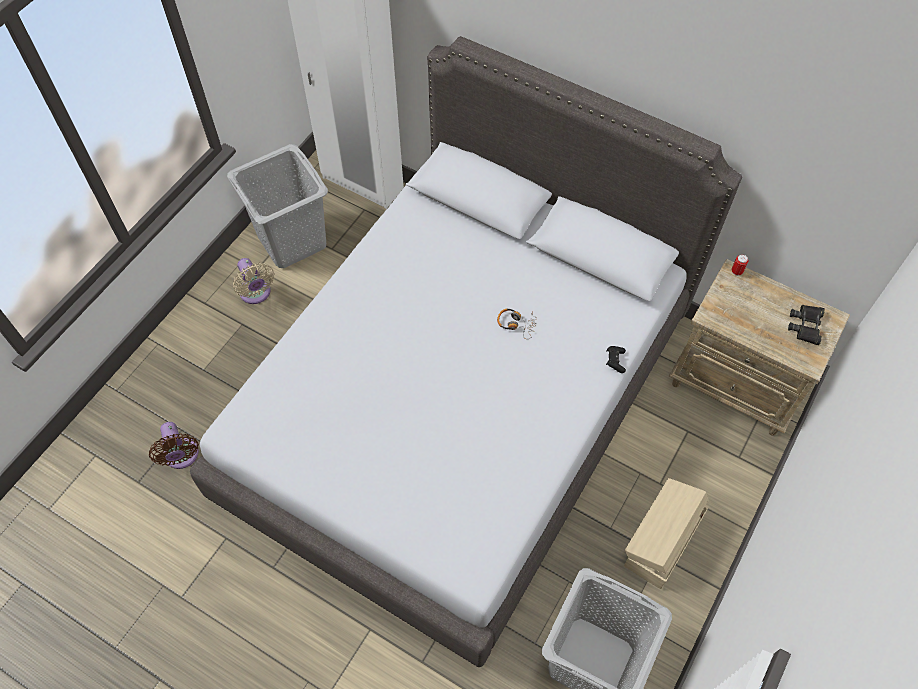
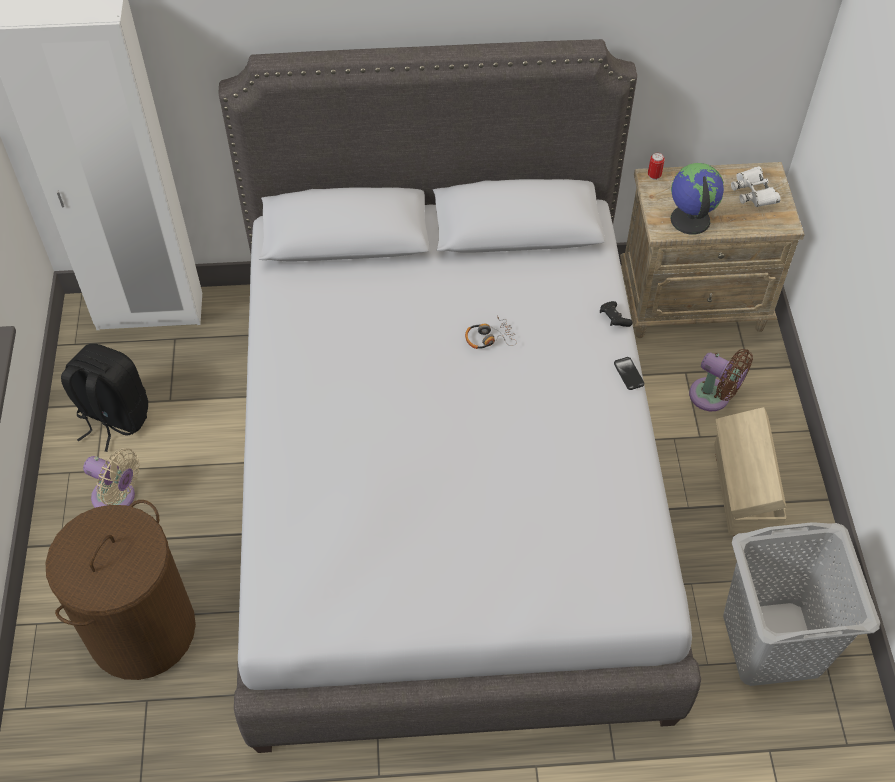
camera: 35 degrees left, 5 degrees down
(182, 456) = (172, 729): brown fan -> brown fan (713, 397)
(210, 384) = (142, 629): none -> brown laundry basket
(291, 240) = (113, 417): grey laundry basket -> black backpack
(592, 407) = (628, 374): none -> phone
(735, 319) = (689, 220): none -> globe
(806, 326) = (753, 192): black binoculars -> white binoculars

